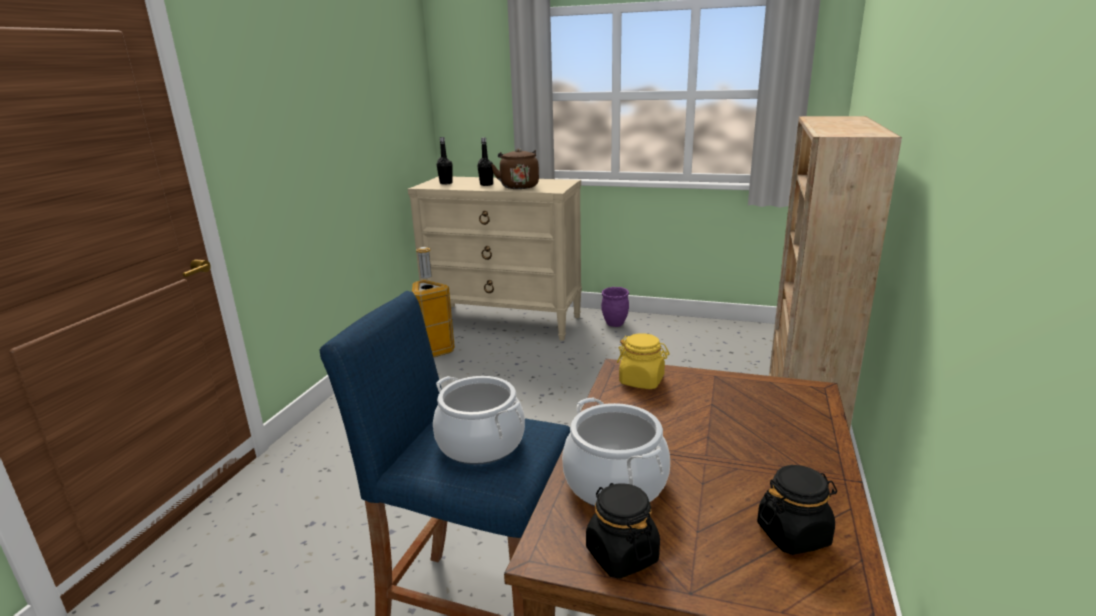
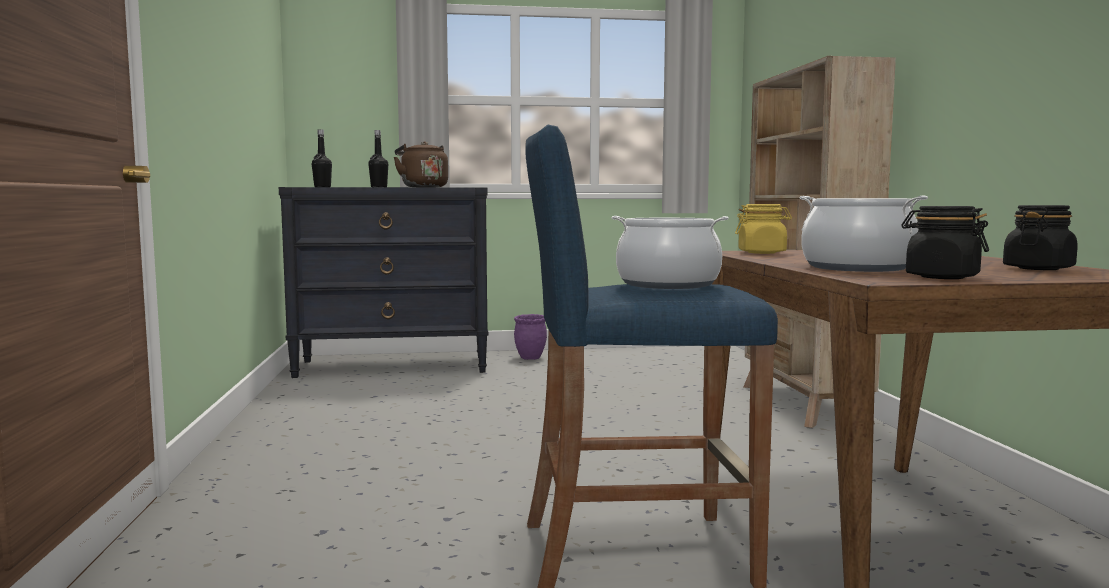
camera: 25 degrees left, 15 degrees down
(433, 351) = (325, 393): trash can -> none
(504, 321) = (394, 366): beige dresser -> black dresser

